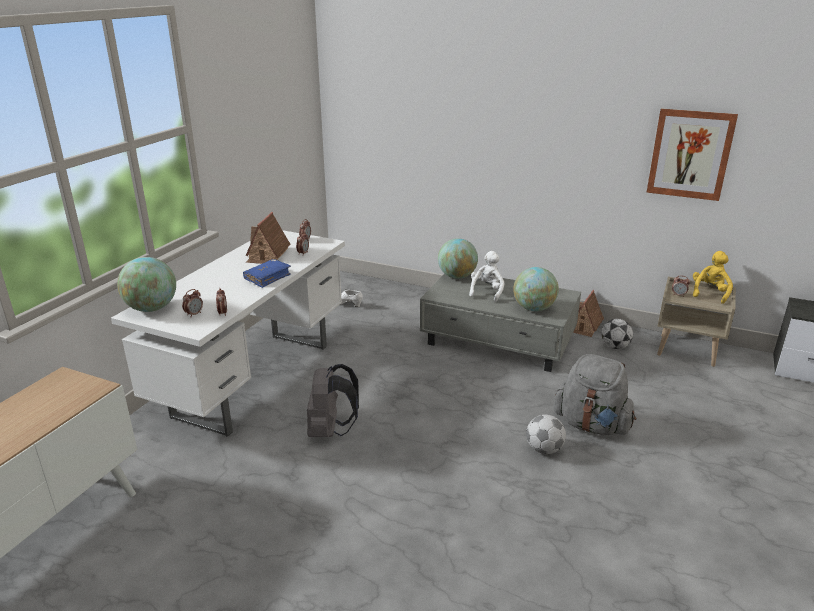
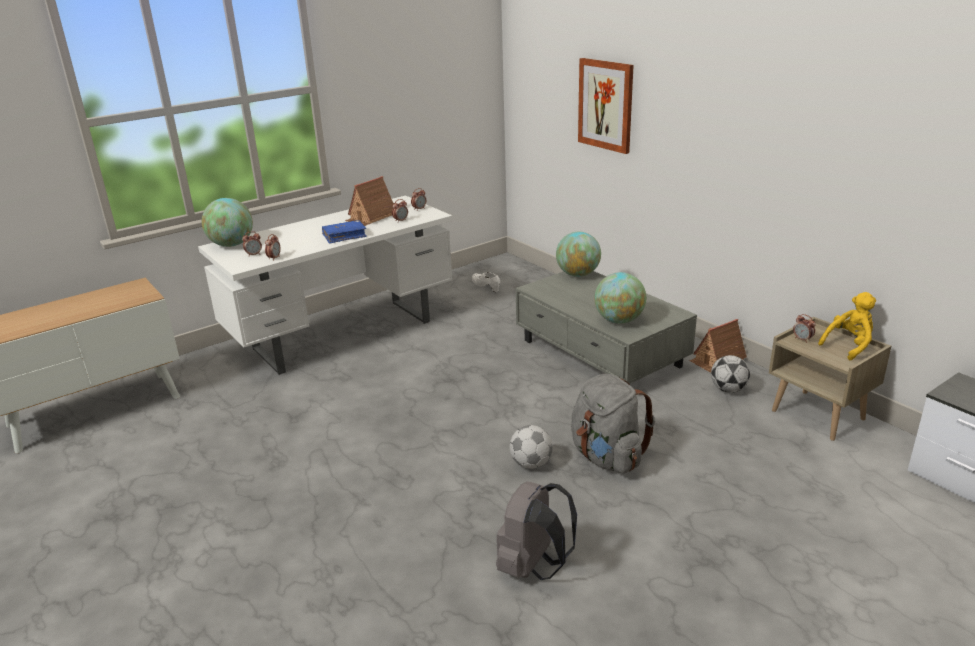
camera: 30 degrees right, 0 degrees up
(330, 431) = (360, 392): grey backpack -> grey backpack (533, 567)
(487, 292) = (590, 295): white plush toy -> none
(690, 154) = (842, 161): picture -> picture (606, 105)

